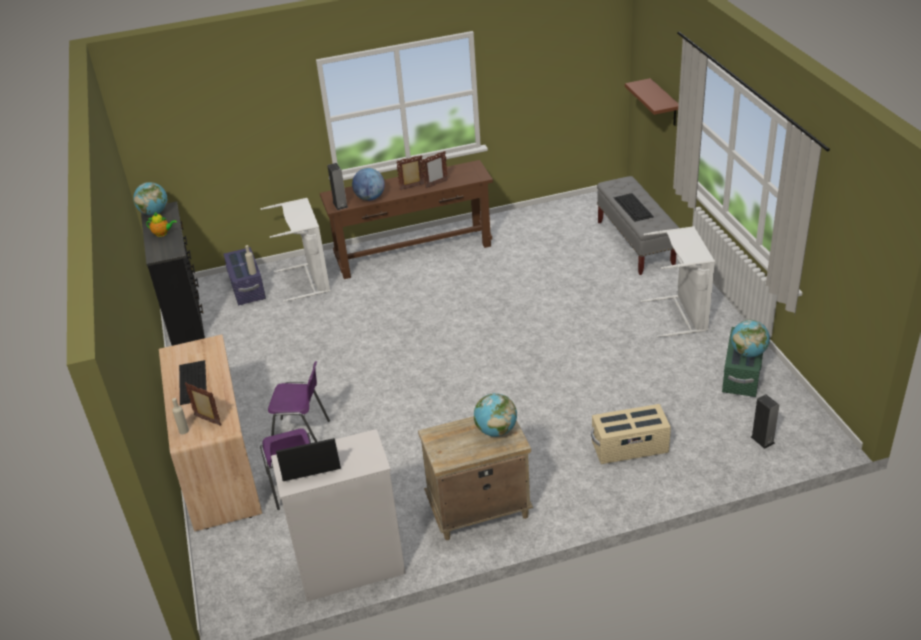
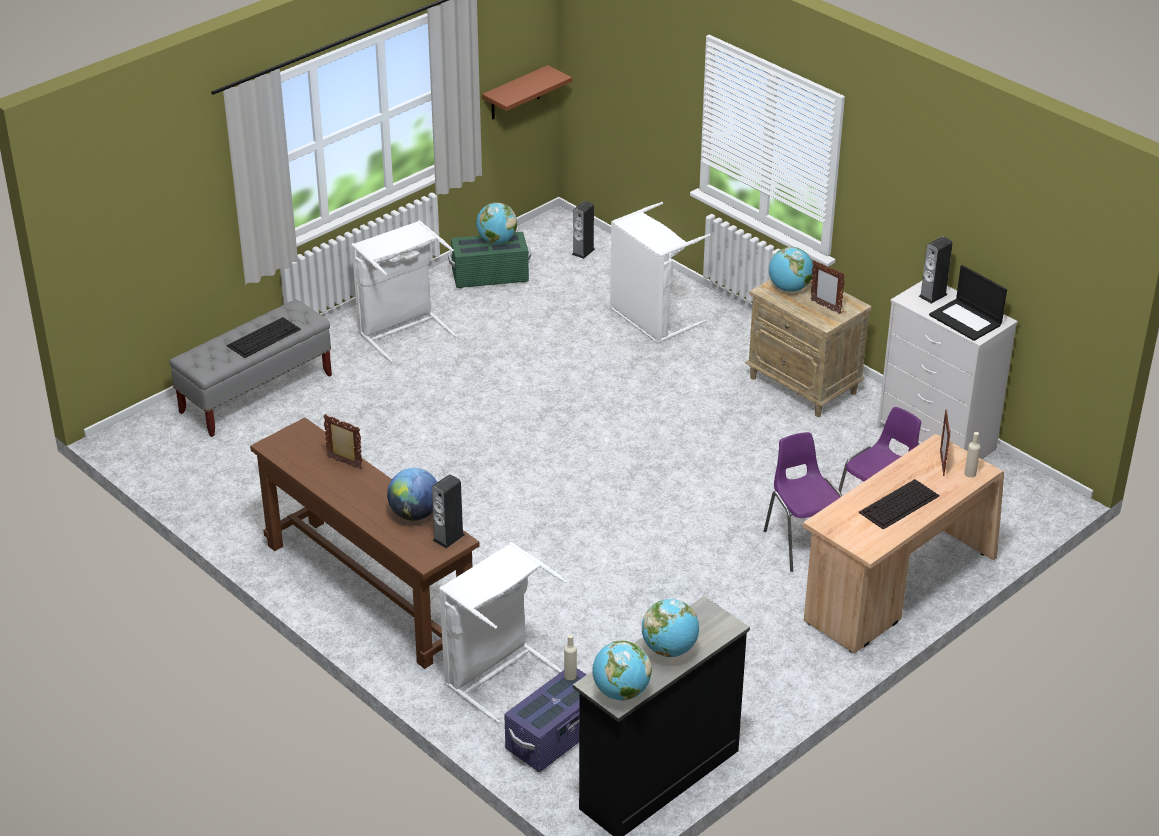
camera: 120 degrees left, 0 degrees up
(162, 234) = (669, 649): teapot -> globe
(359, 457) = (933, 295): none -> speaker
(412, 187) = (363, 483): picture frame -> picture frame (825, 307)
(630, 448) = (649, 319): beige storage box -> white laundry basket
(664, 103) = (166, 225): brown shelf -> brown shelf (515, 93)

